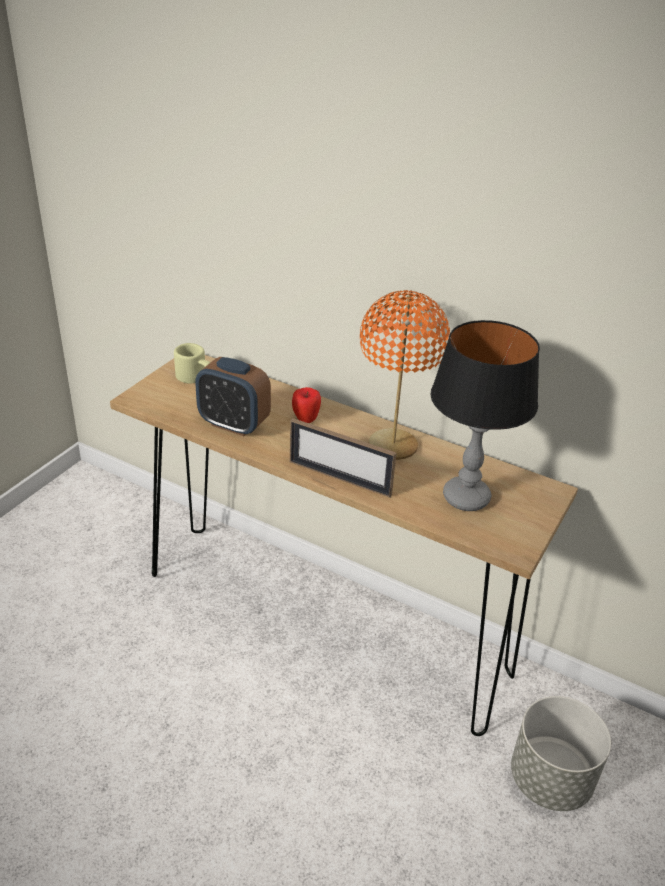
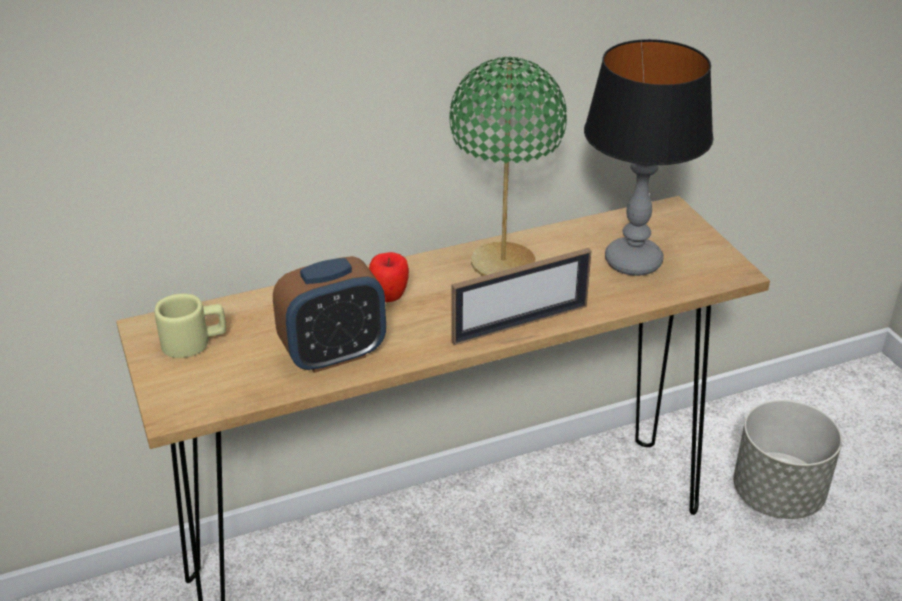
camera: 50 degrees left, 0 degrees up
(392, 445) = (502, 263): orange table lamp -> green table lamp

